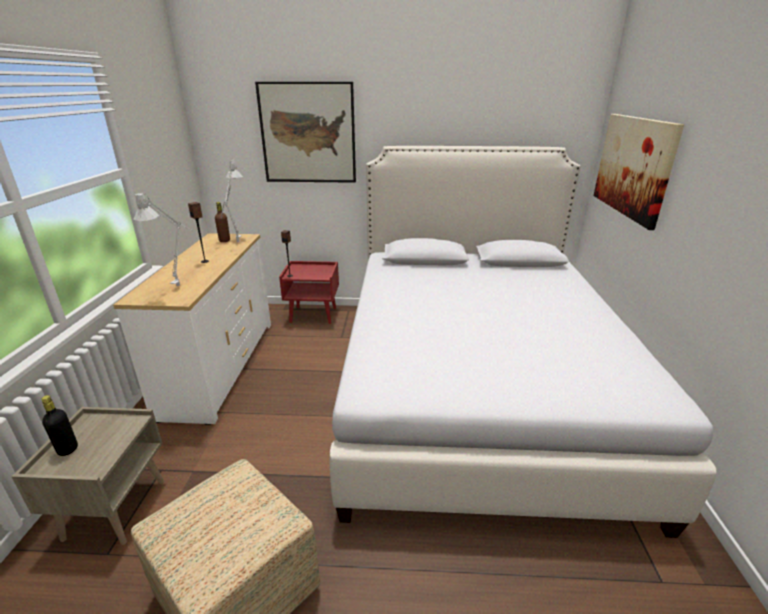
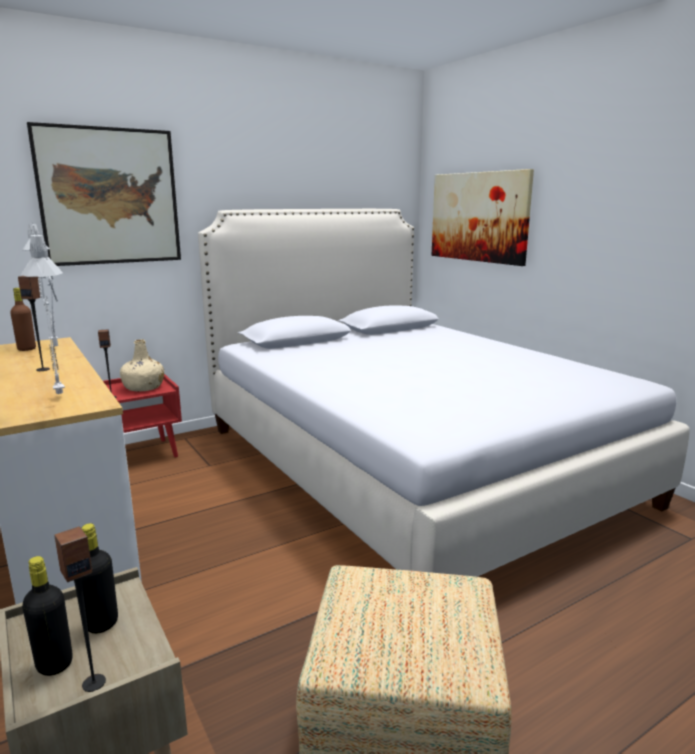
camera: 35 degrees left, 10 degrees down
(66, 469) = (93, 682): none -> speaker
(106, 436) = (102, 623): none -> black bottle
(315, 272) = (144, 387): none -> beige bottle

